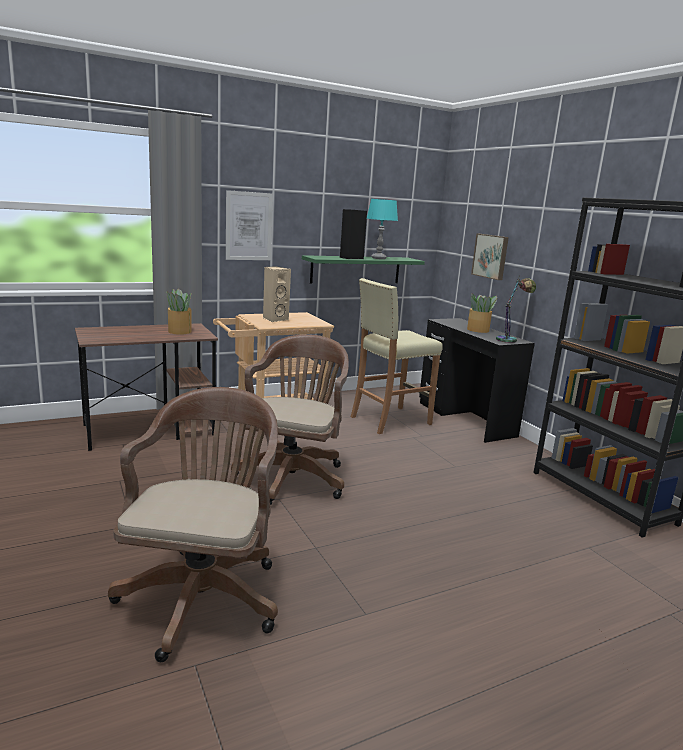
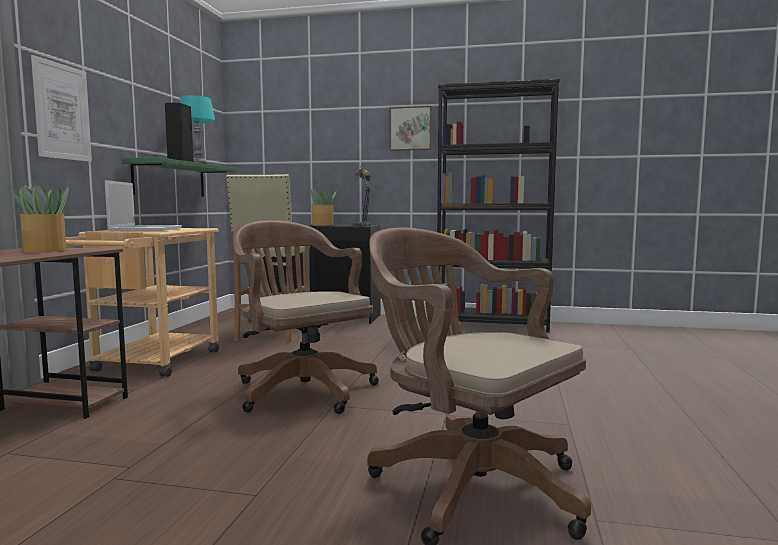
camera: 50 degrees left, 10 degrees down
(274, 319) = (146, 229): beige speaker -> laptop
(491, 256) = (306, 157): picture -> picture (410, 129)

